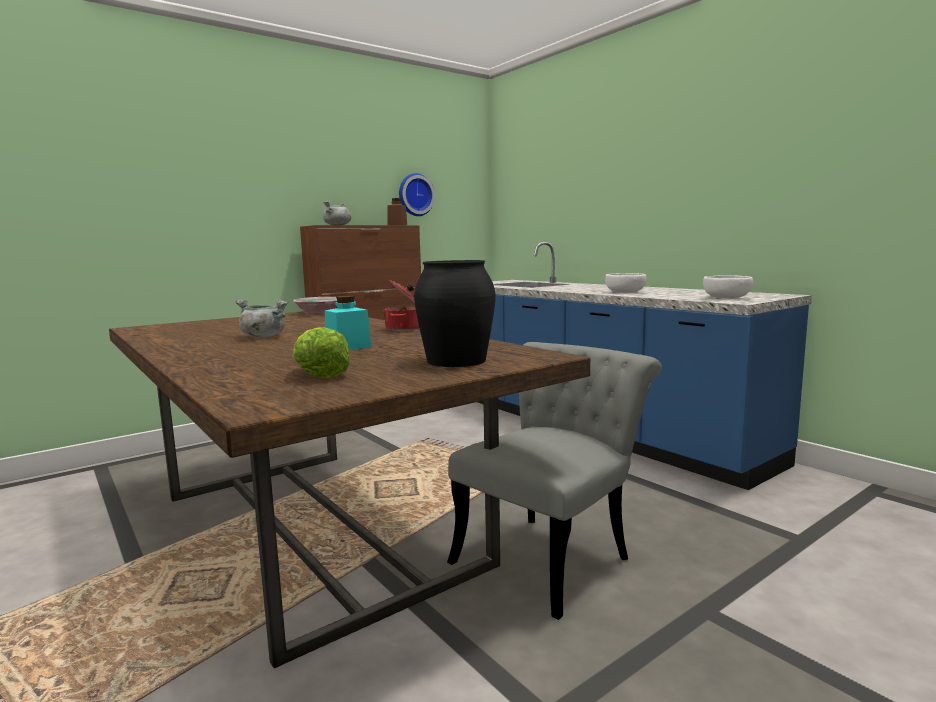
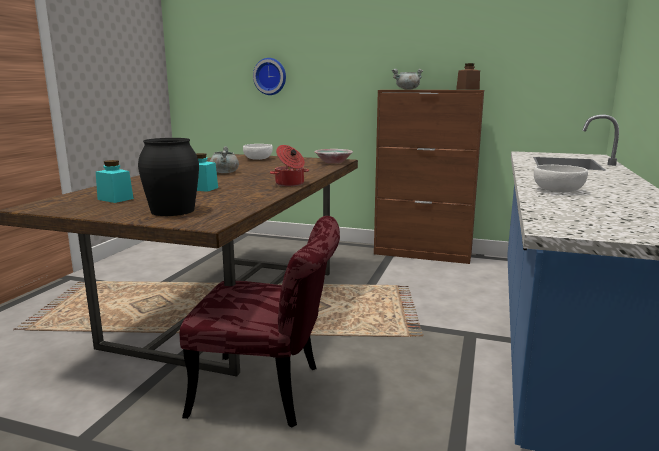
camera: 55 degrees right, 5 degrees up
(319, 374) = (115, 199): lettuce -> turquoise jar
(415, 195) = (507, 57): wall clock -> wall clock (270, 76)
(552, 554) = (271, 391): grey chair -> red chair
(726, 298) = (589, 222): white bowl -> white bowl (258, 159)

